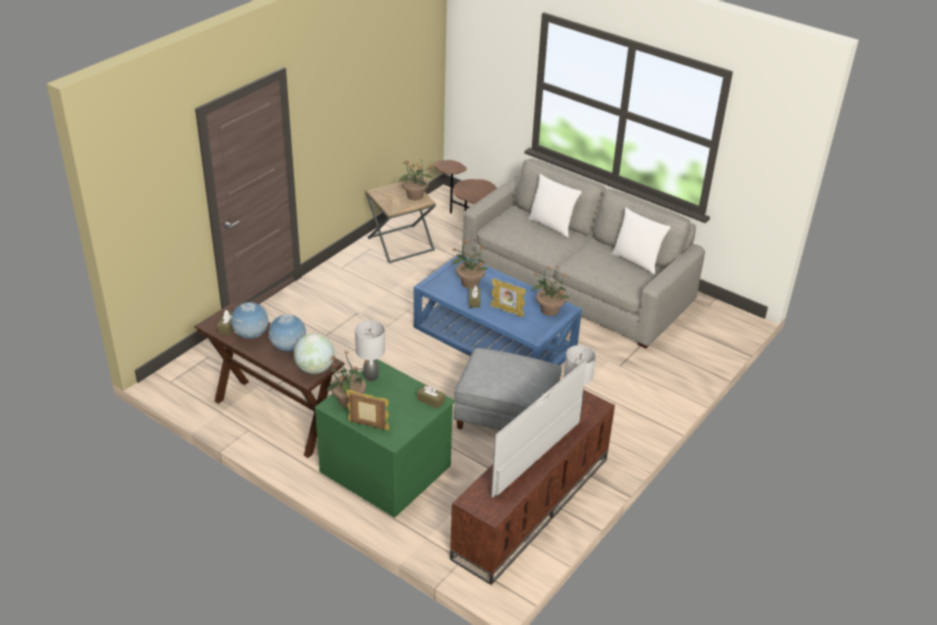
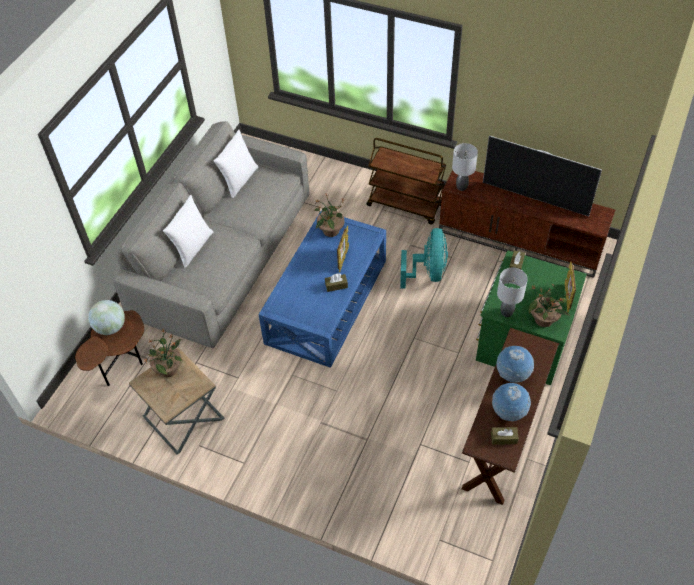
camera: 100 degrees left, 15 degrees up
(315, 369) = (529, 345): globe -> globe (110, 327)
(469, 283) = (307, 295): potted plant -> none
(507, 416) = (427, 273): grey ottoman -> turquoise fan
(617, 422) = (405, 205): none -> brown cart

